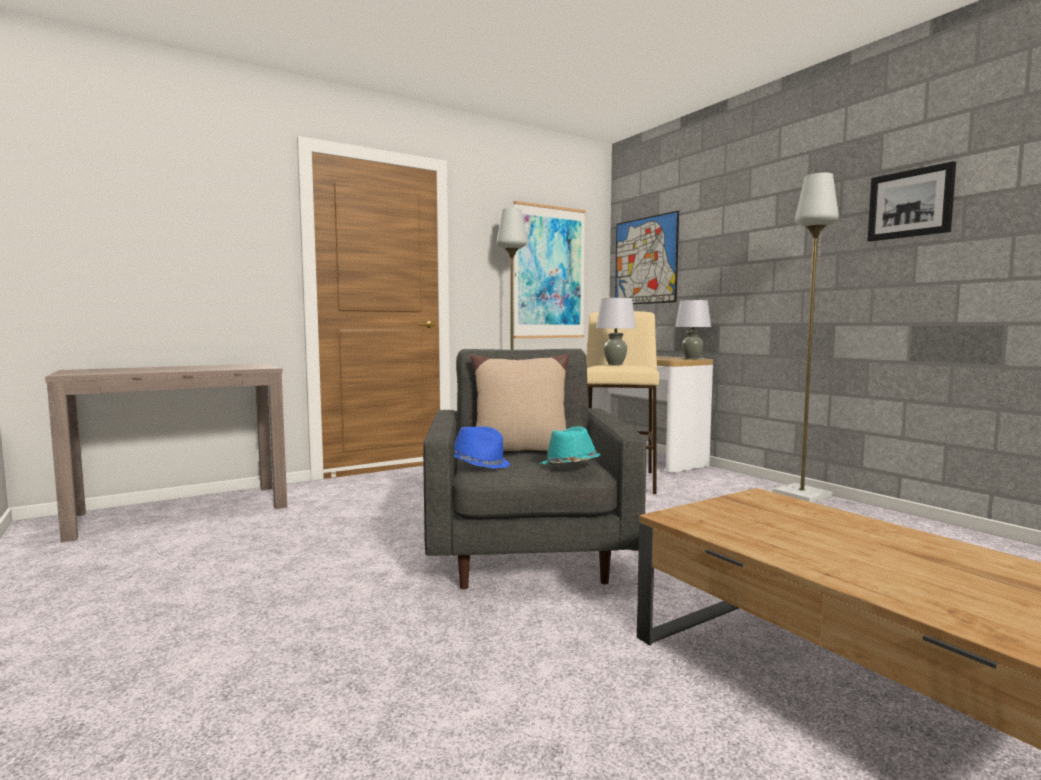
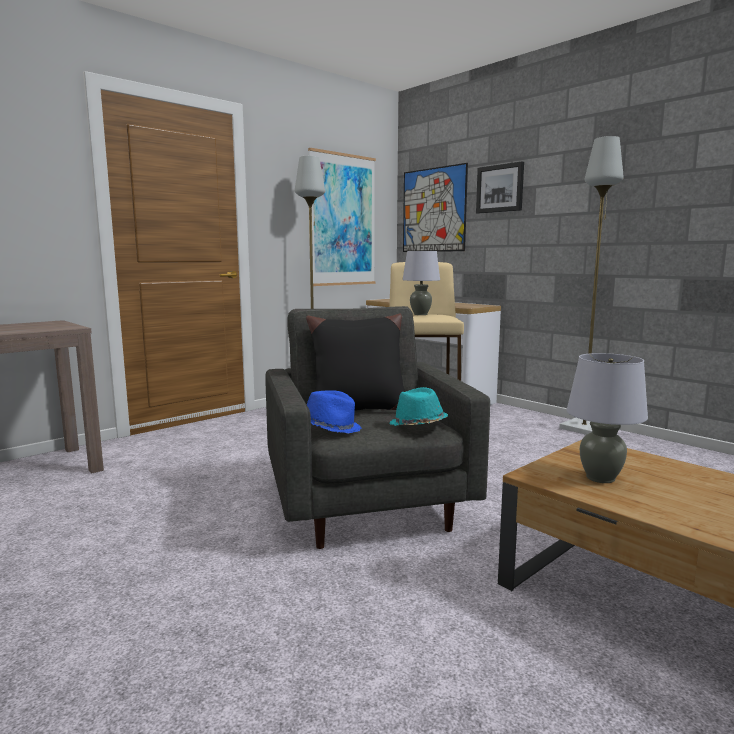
camera: 10 degrees left, 5 degrees up
(519, 452) = (358, 410): beige pillow -> black pillow
(692, 358) = (482, 305): grey table lamp -> grey table lamp (600, 478)
(910, 204) = (687, 169): picture -> picture (500, 188)

